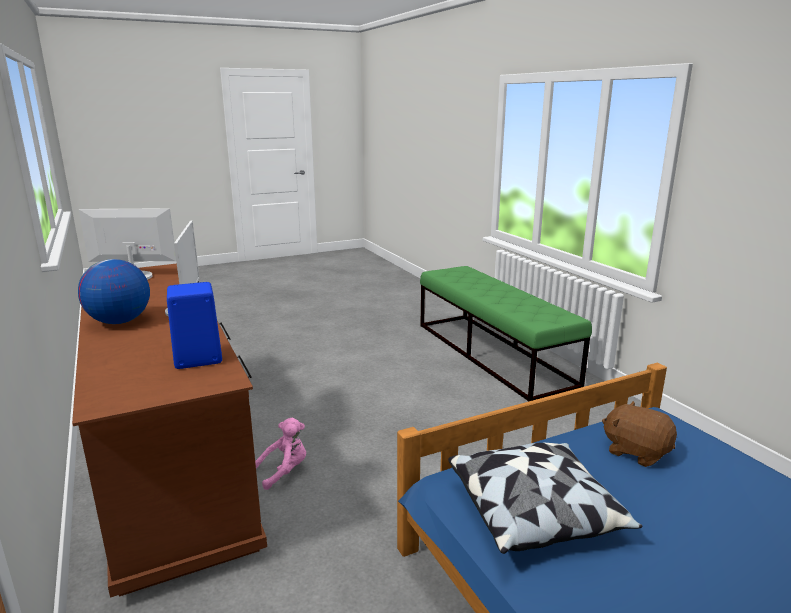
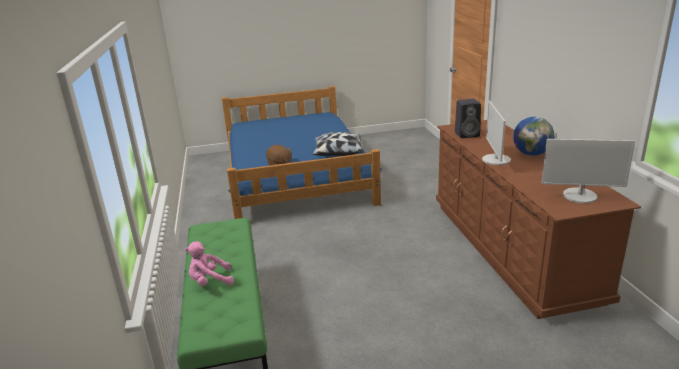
camera: 165 degrees left, 5 degrees up
(196, 359) = (467, 134): blue speaker -> black speaker
(284, 471) = (435, 237): pink plush toy -> pink plush toy (210, 282)

